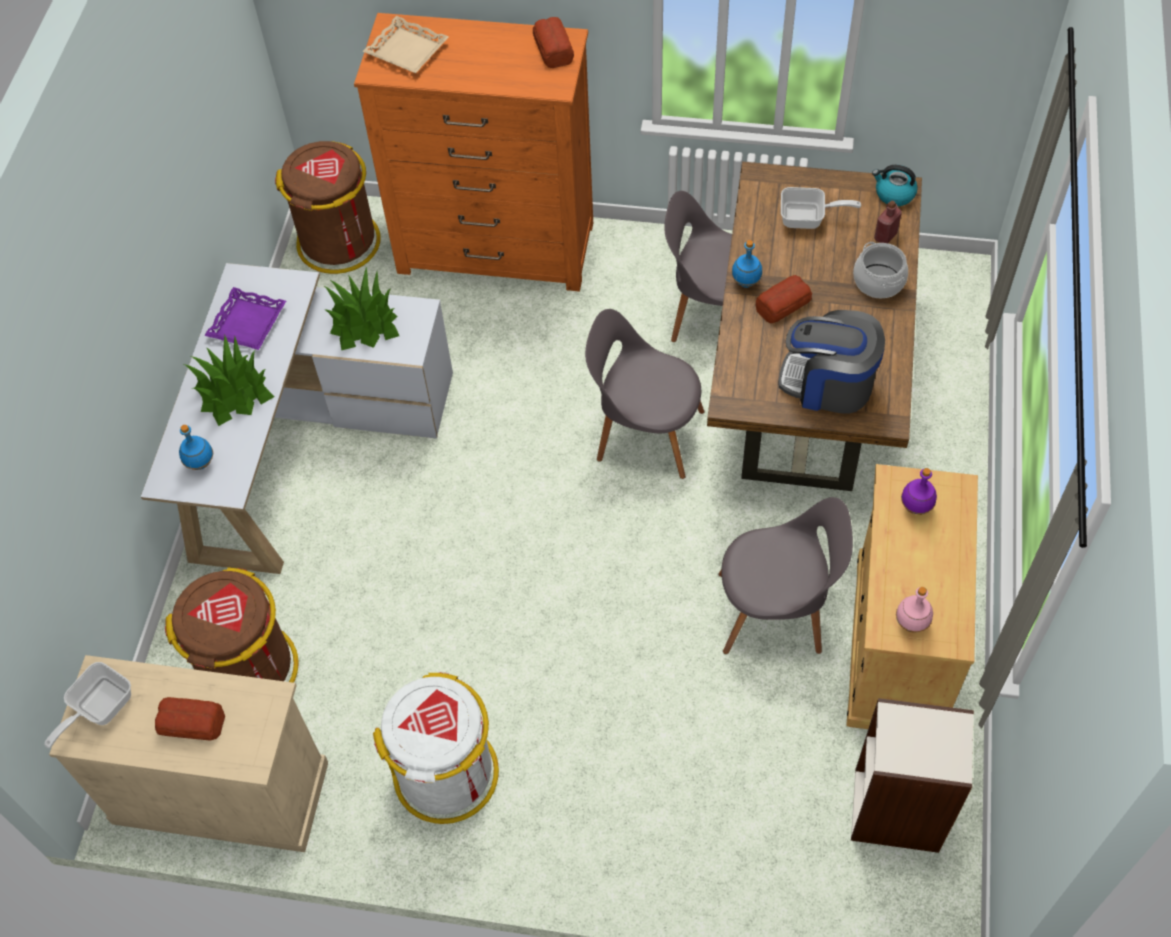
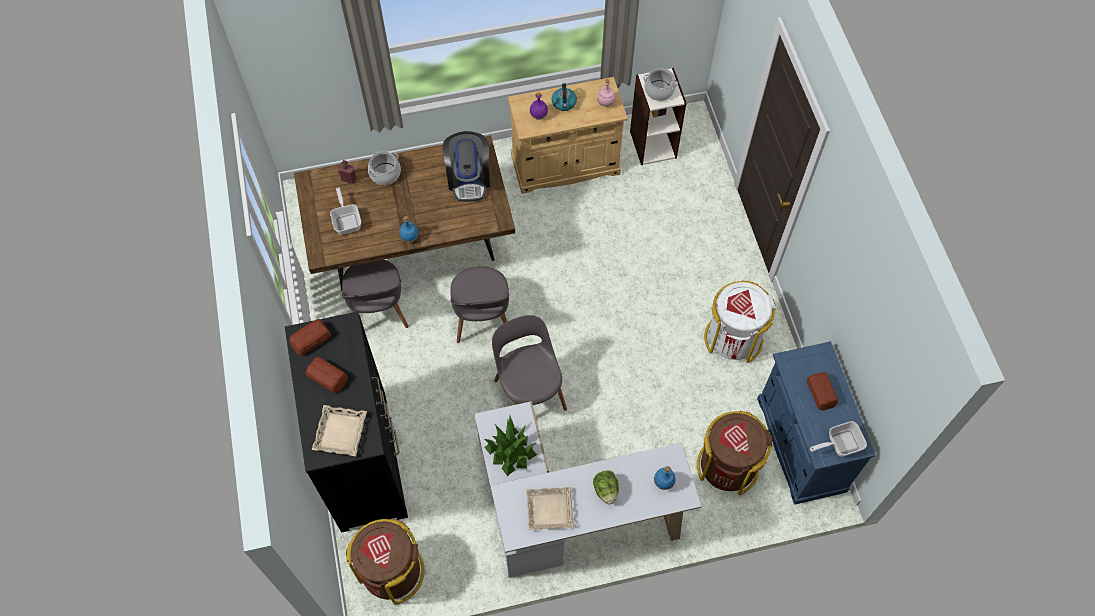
camera: 115 degrees left, 5 degrees up
(98, 708) = (839, 444): frying pan -> frying pan turned 150 degrees clockwise
(221, 792) = (800, 444): beige cabinet -> blue cabinet
(233, 393) = (606, 490): potted plant -> lettuce
(247, 323) = (549, 510): purple tray -> beige tray
(496, 248) = (364, 460): orange dresser -> black dresser
(775, 612) = (571, 221): grey chair -> grey chair (529, 391)
(782, 304) = (420, 215): bread -> bread (327, 377)
(894, 194) = (312, 183): kettle -> kettle (564, 103)
(919, 735) = (659, 91): none -> cooking pot

